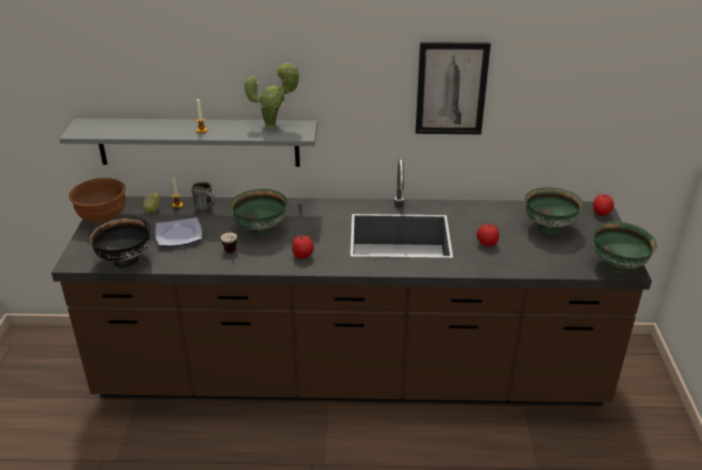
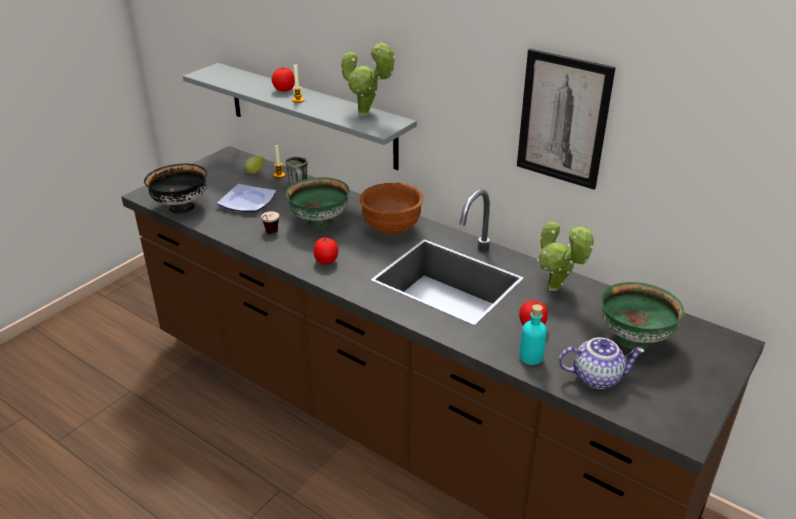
camera: 35 degrees right, 0 degrees up
(102, 218) = (209, 166): brown bowl -> brown bowl (391, 229)
(474, 215) = (556, 290): none -> potted plant
(507, 262) = (531, 357): none -> turquoise bottle
(554, 258) = (597, 377): none -> teapot
(601, 214) = (729, 351): tomato -> tomato (284, 90)
(617, 266) = (672, 424): green bowl -> none

